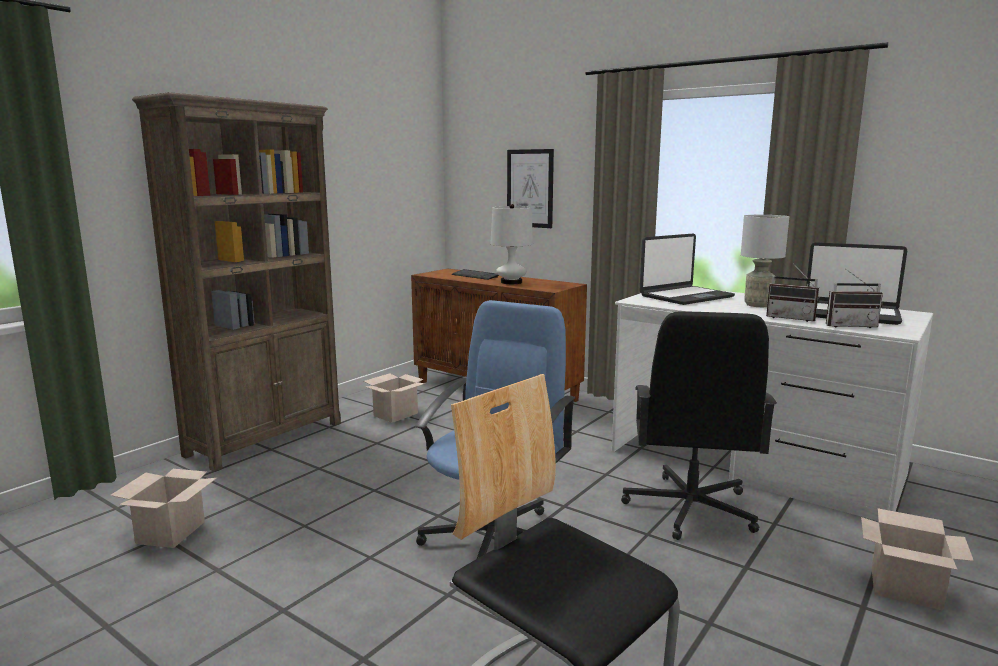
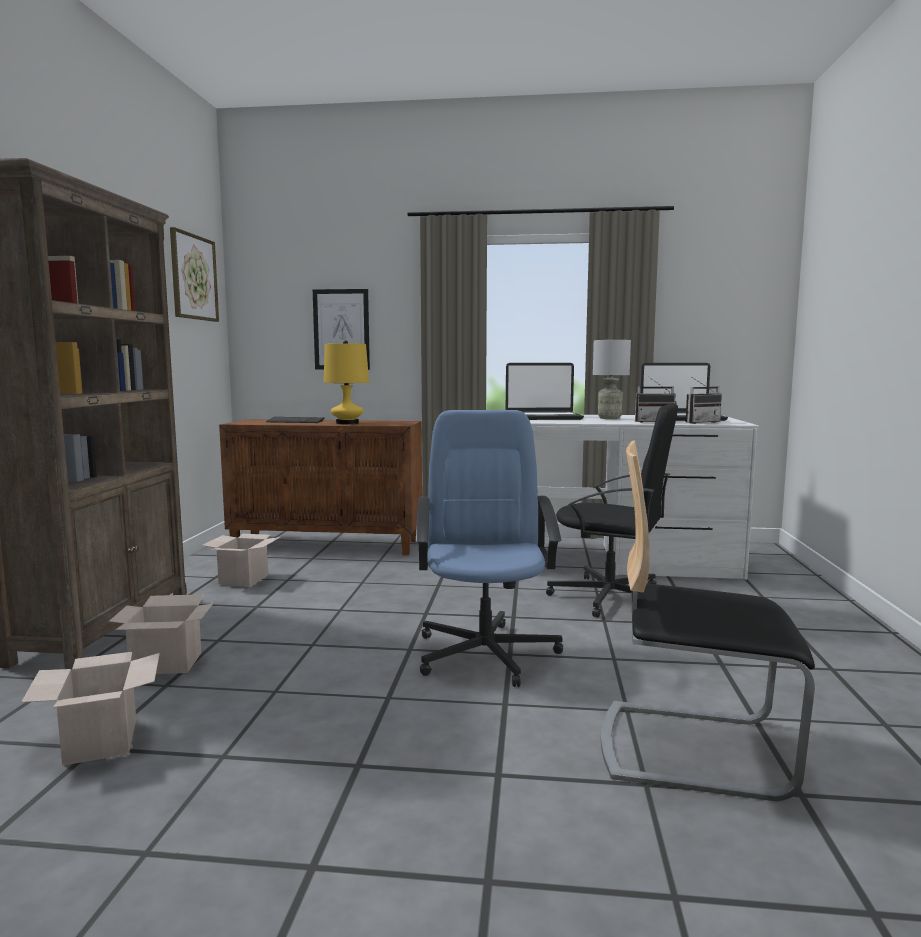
camera: 30 degrees left, 5 degrees down
(401, 145) = (193, 277): none -> picture
(511, 282) = (347, 423): white table lamp -> yellow table lamp
(685, 296) = (543, 417): laptop -> laptop turned 60 degrees clockwise
(690, 509) = (611, 597): black office chair -> black office chair turned 45 degrees counterclockwise
(904, 589) = (800, 612): cardboard box -> cardboard box (164, 664)

